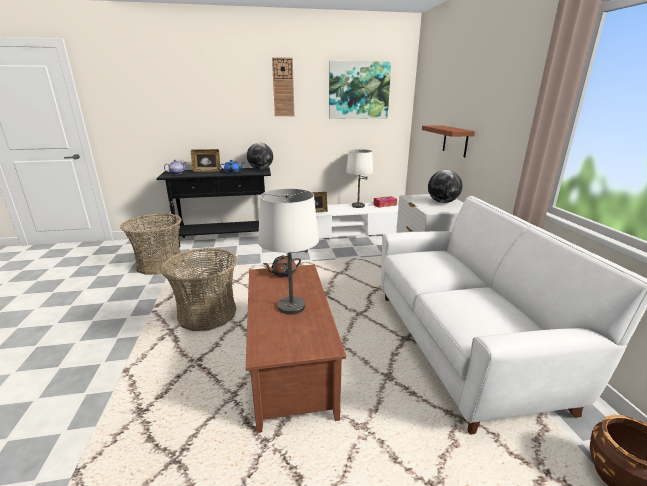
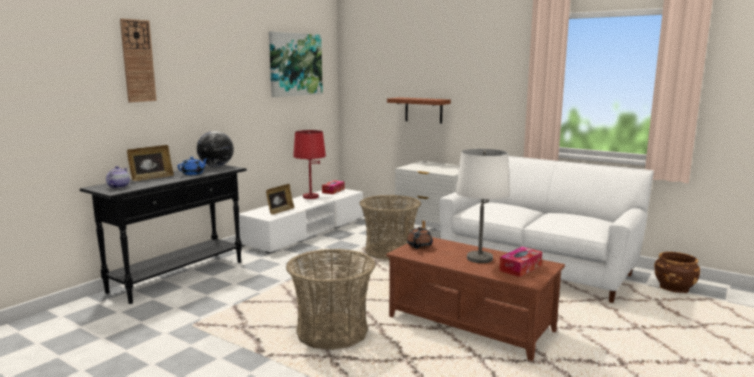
camera: 45 degrees left, 10 degrees down
(160, 264) = (153, 325): basket -> basket (389, 251)
(283, 87) = (226, 61): wall clock -> wall clock (138, 61)
(294, 335) = (520, 268): none -> tissue box
(358, 206) = (310, 197): white table lamp -> red table lamp
(442, 202) = (439, 166): globe -> none

